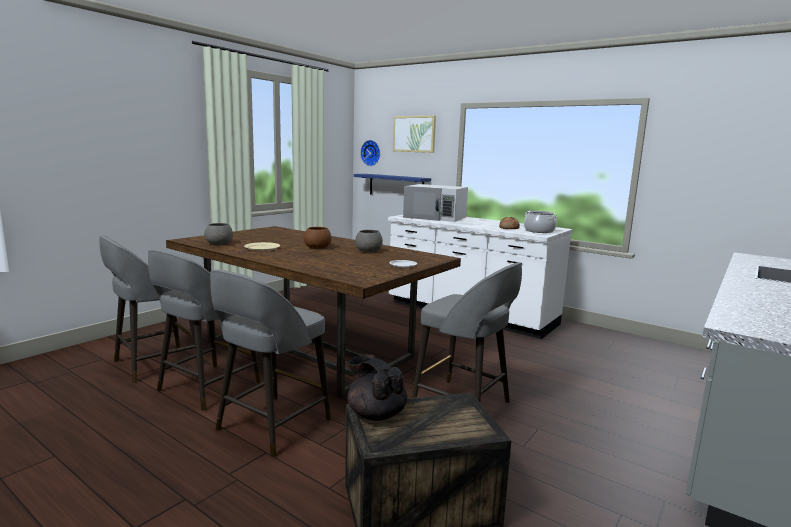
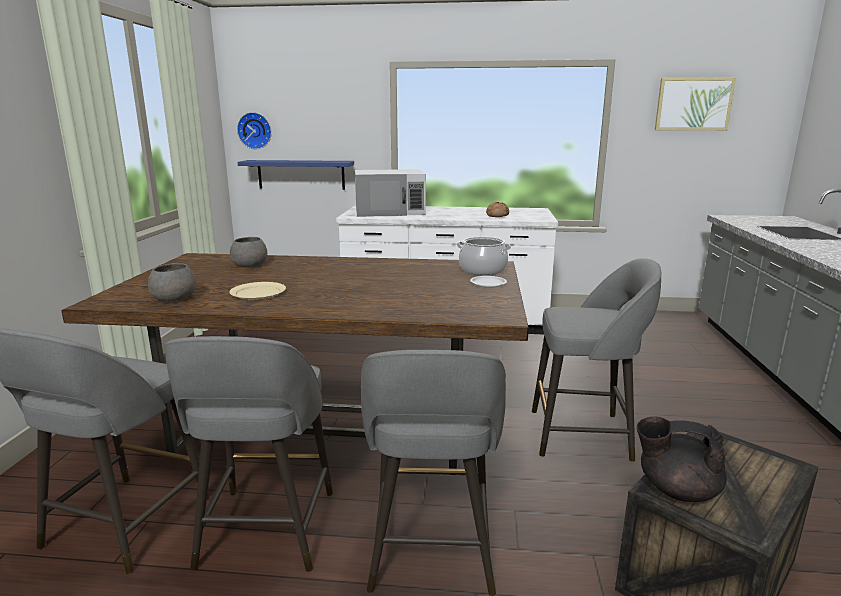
camera: 30 degrees left, 5 degrees up
(318, 247) = (331, 277): brown bowl -> none
(369, 251) = (402, 270): grey bowl -> grey bowl (250, 265)
(414, 134) = (322, 102): picture -> picture (693, 104)
(539, 231) = (531, 215): cooking pot -> cooking pot (482, 270)

